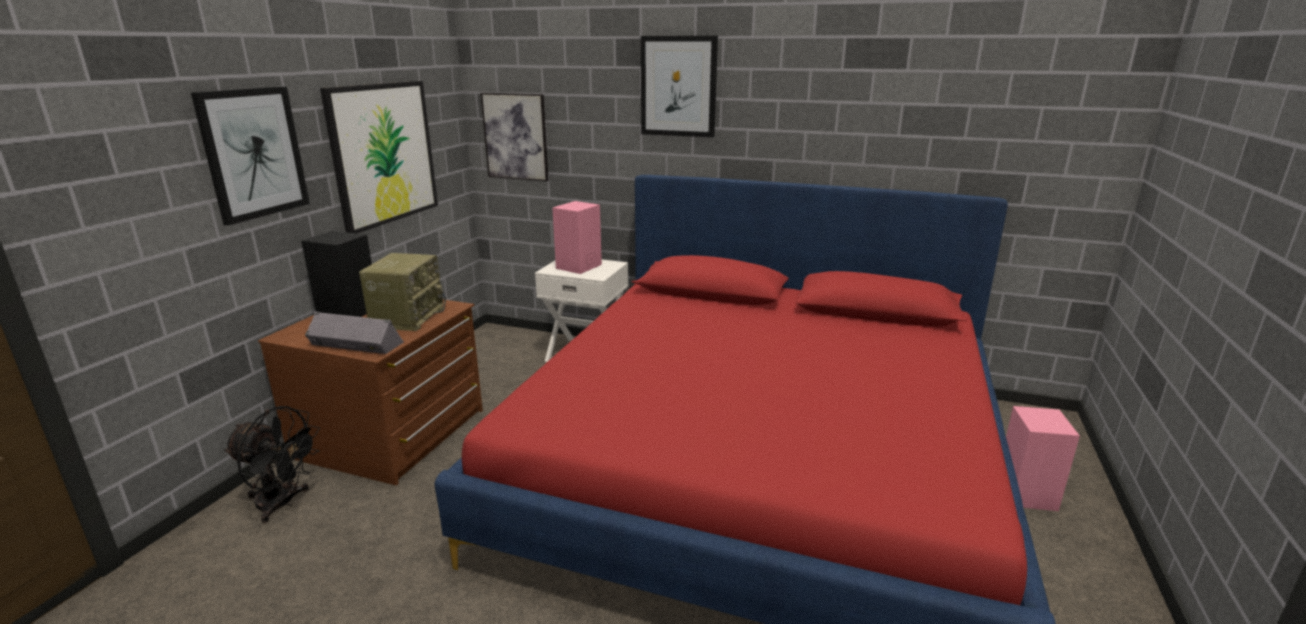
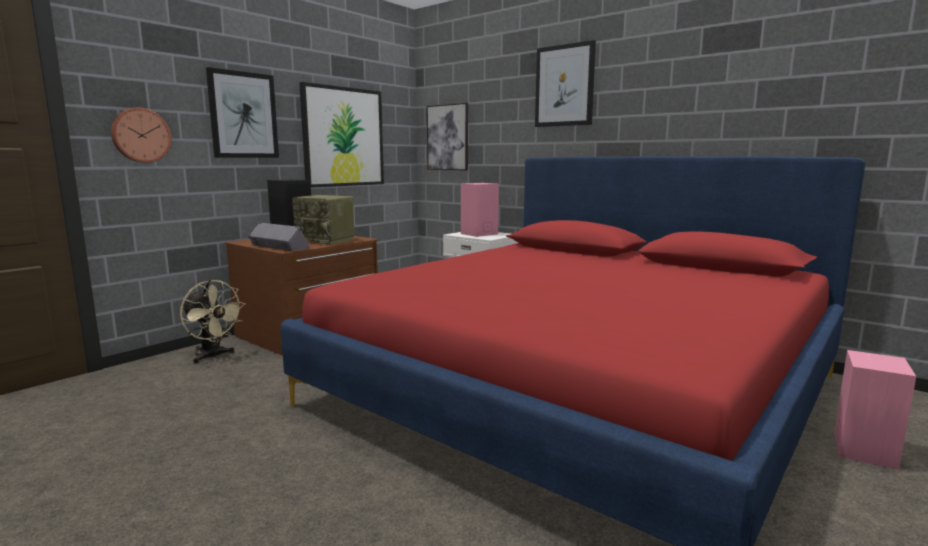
camera: 20 degrees right, 10 degrees down
(113, 219) = (140, 135): none -> wall clock
(283, 504) = (213, 356): black fan -> beige fan
(407, 317) = (326, 240): radio -> radio turned 90 degrees clockwise

